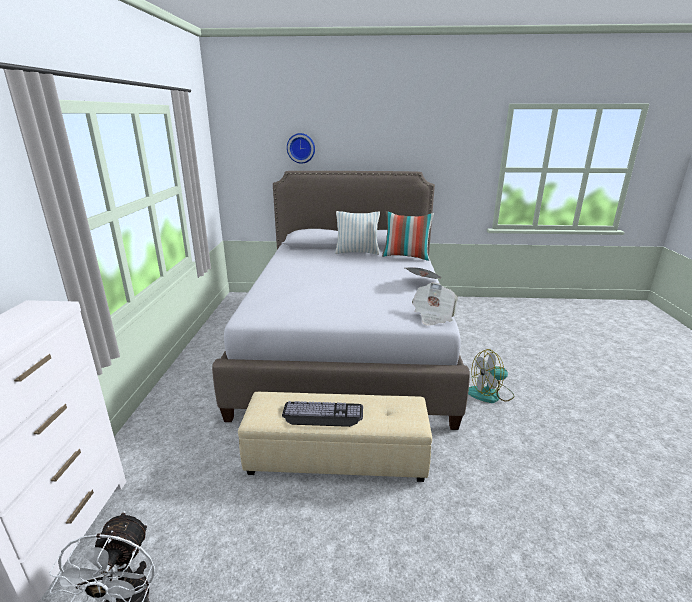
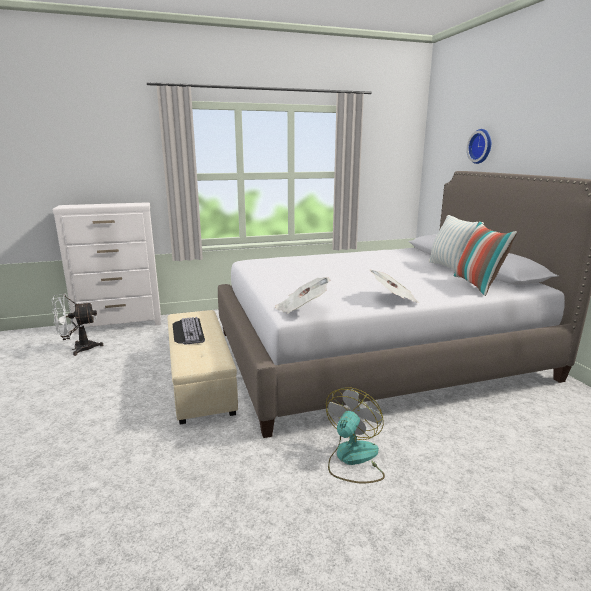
camera: 70 degrees right, 5 degrees down
(490, 394) = (352, 459): fan -> fan turned 60 degrees clockwise

